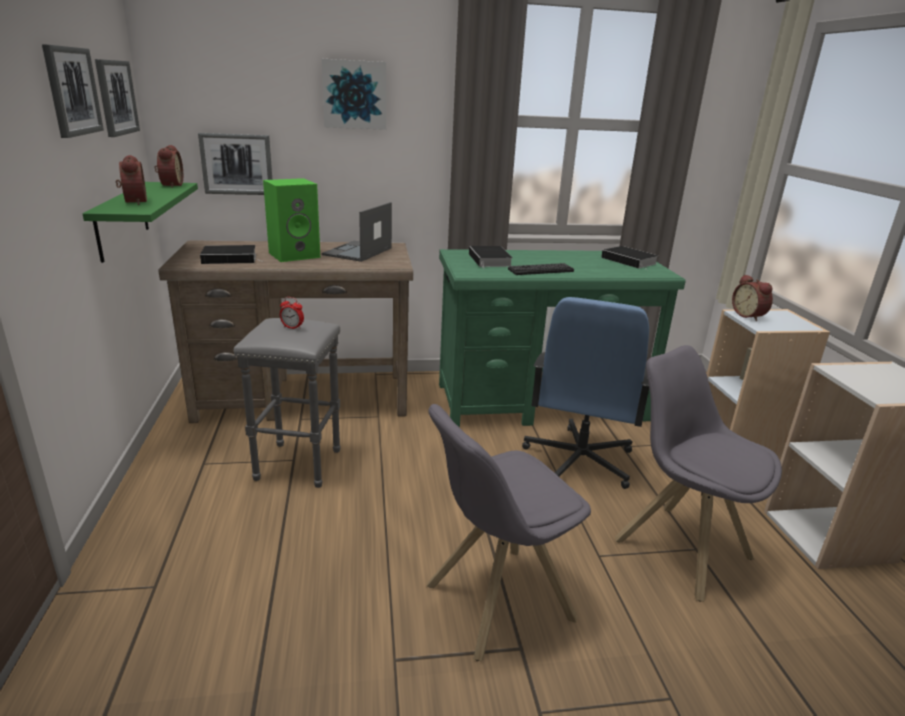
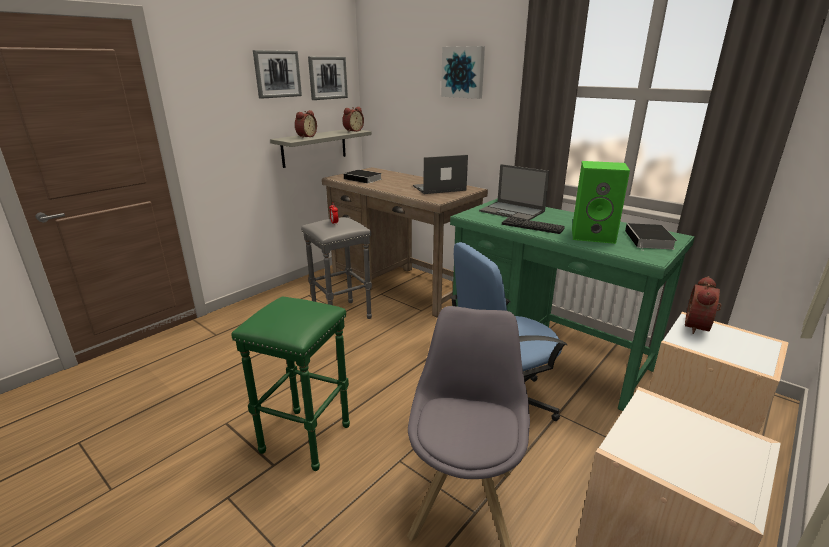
camera: 50 degrees right, 0 degrees up
(122, 220) = (314, 147): green shelf -> grey shelf
(237, 164) = (398, 121): picture -> none
(295, 255) = (399, 183): green speaker -> green speaker (594, 235)
(490, 260) = (513, 211): book -> laptop
(497, 601) = (305, 436): grey chair -> green stool

